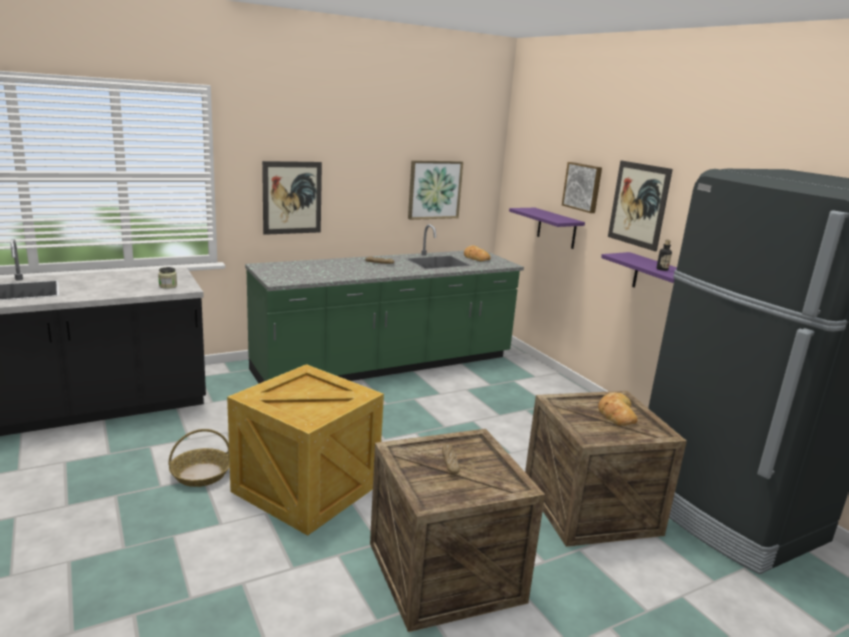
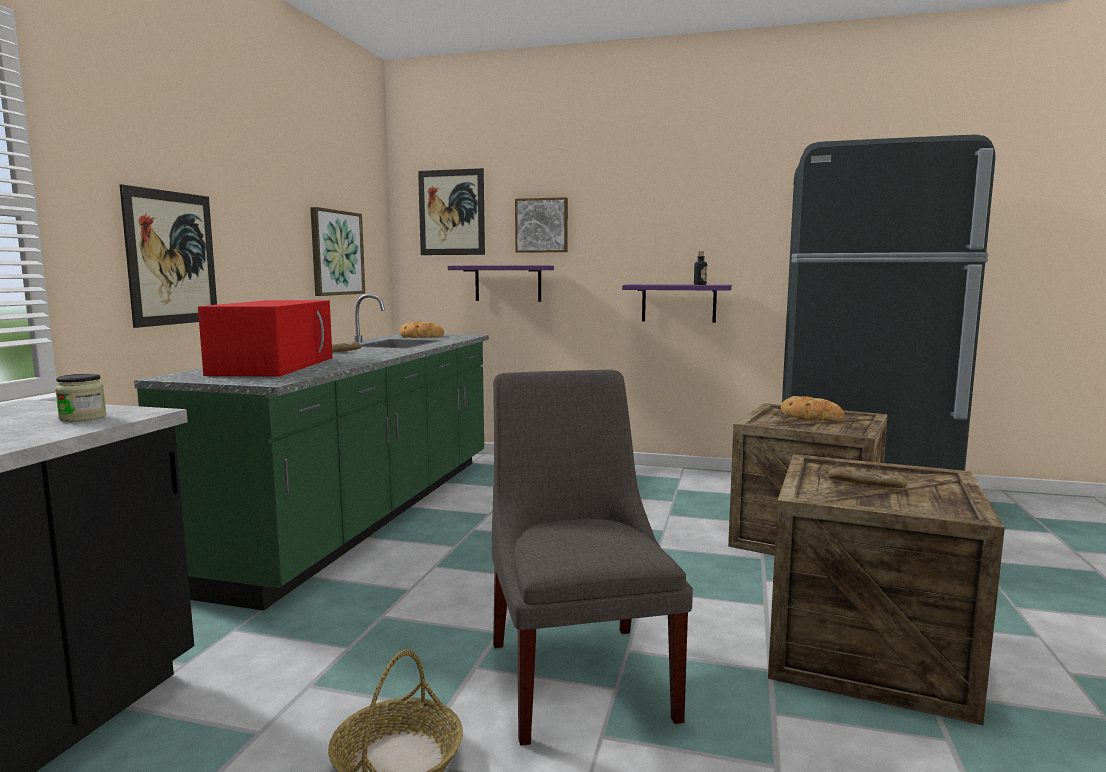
camera: 45 degrees left, 10 degrees down
(308, 488) = (579, 673): crate -> grey chair
(317, 268) = (274, 365): none -> red microwave
(638, 204) = (631, 229): picture -> picture (451, 212)

